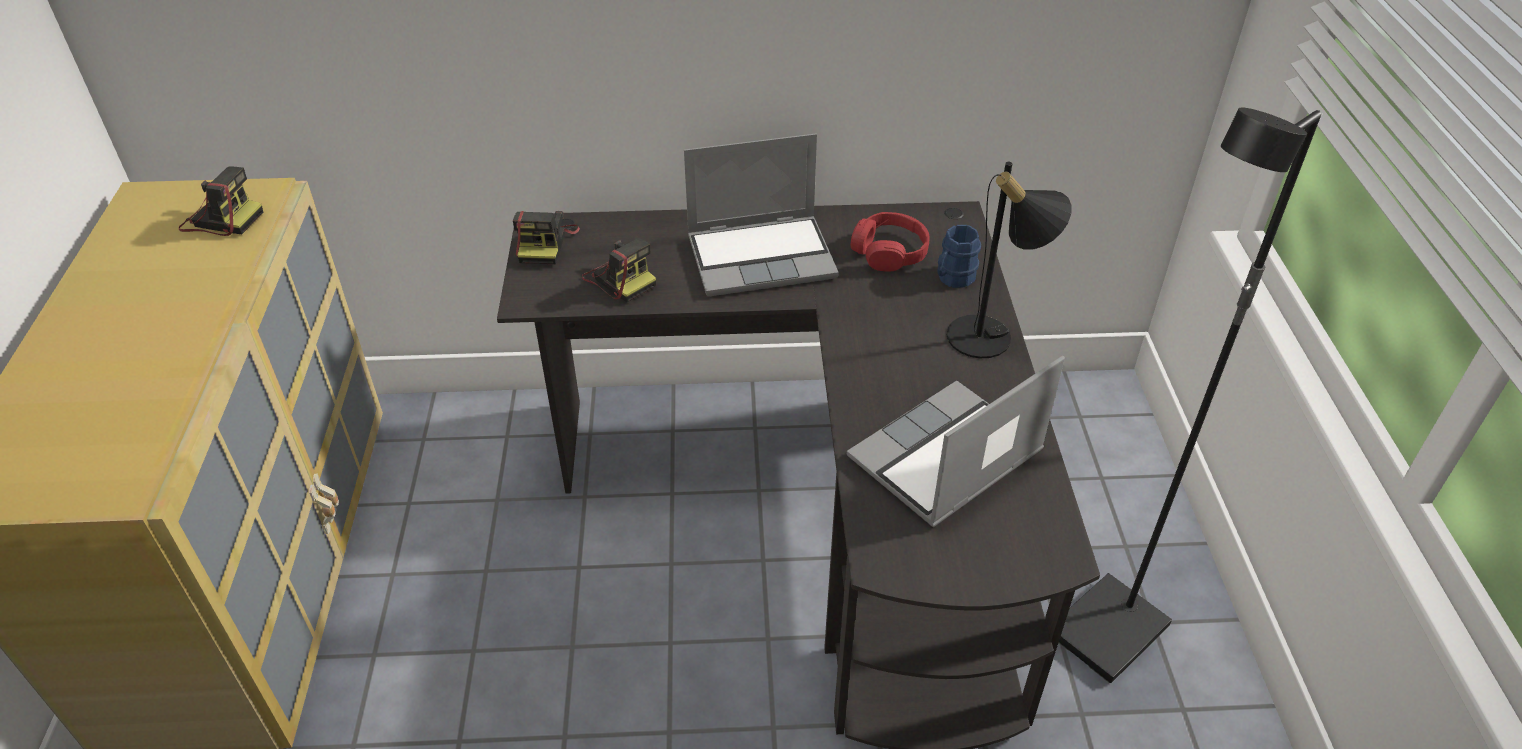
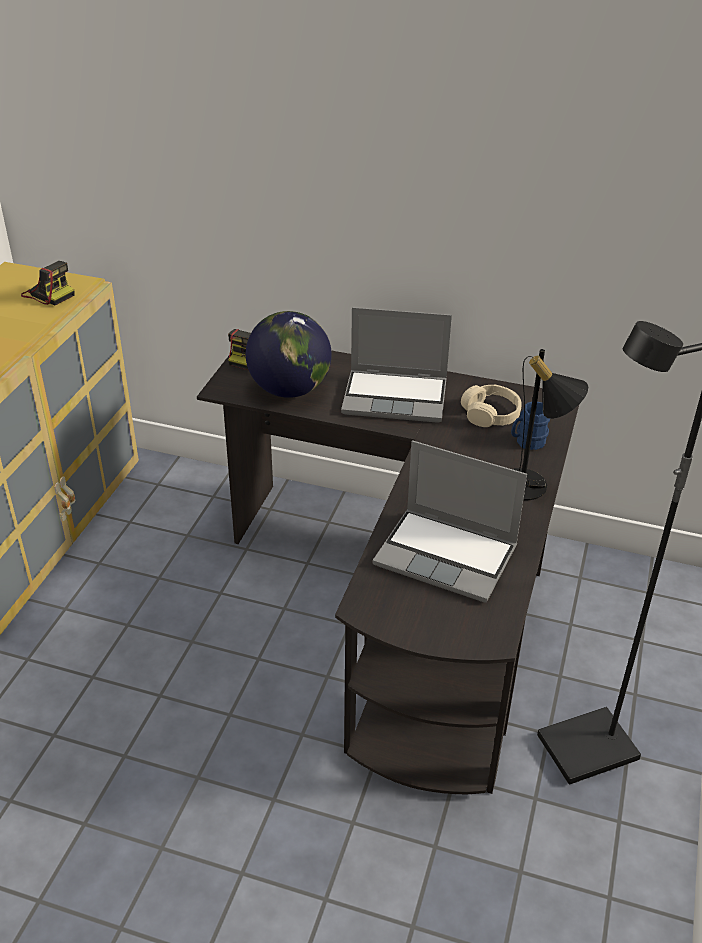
camera: 20 degrees right, 5 degrees down
(620, 278) = (290, 389): camera -> globe
(889, 251) = (490, 414): red headphones -> beige headphones
(945, 458) = (448, 556): laptop -> laptop turned 135 degrees counterclockwise

